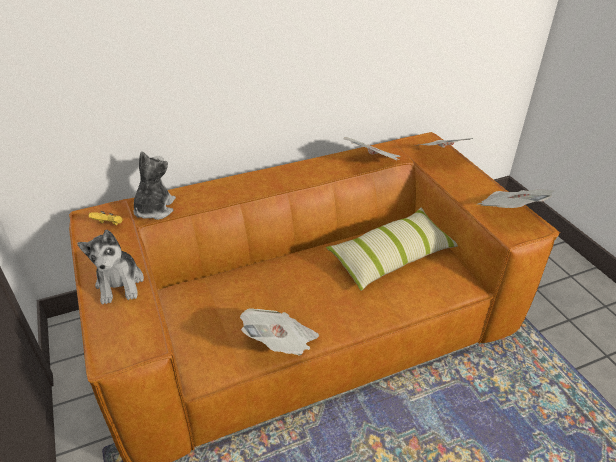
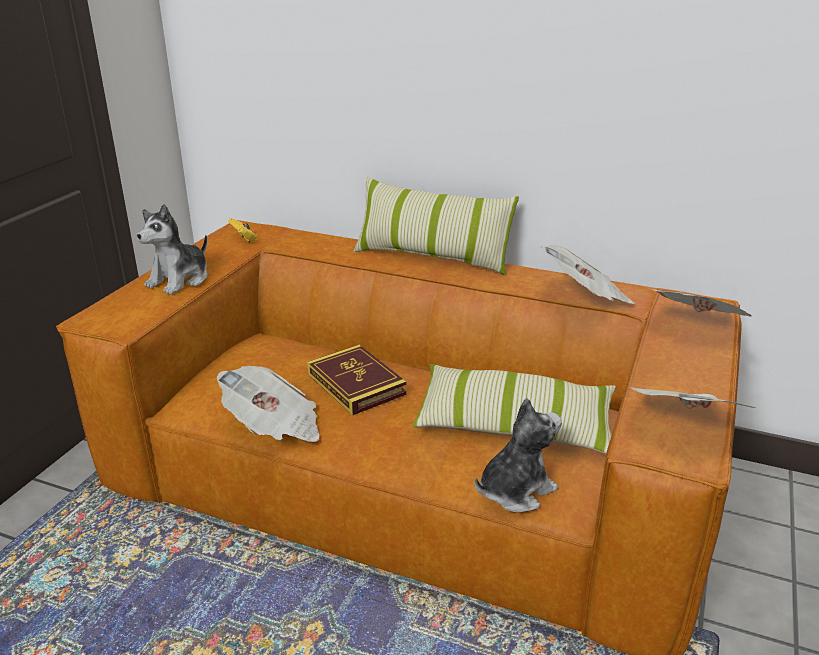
camera: 45 degrees right, 10 degrees down
(154, 209) = (296, 244): plush toy -> plush toy (515, 490)
(257, 175) = (432, 256): none -> pillow
(284, 285) = (356, 384): none -> book

